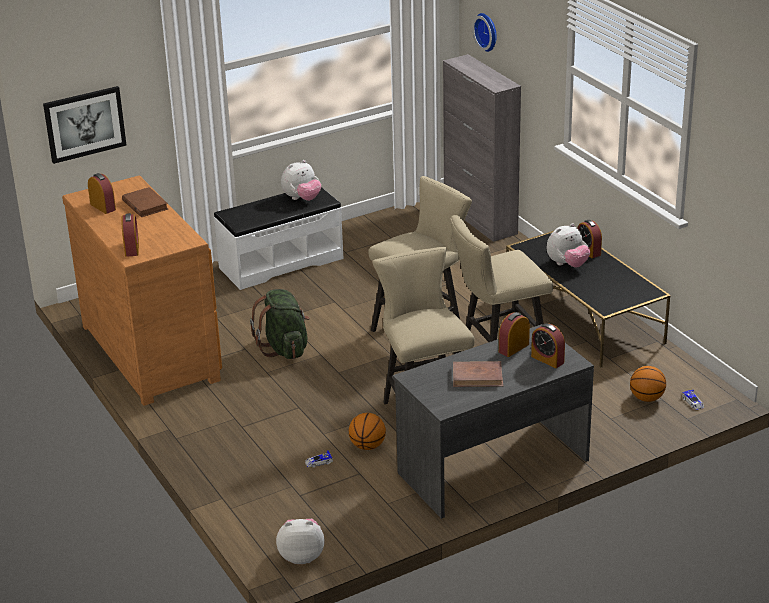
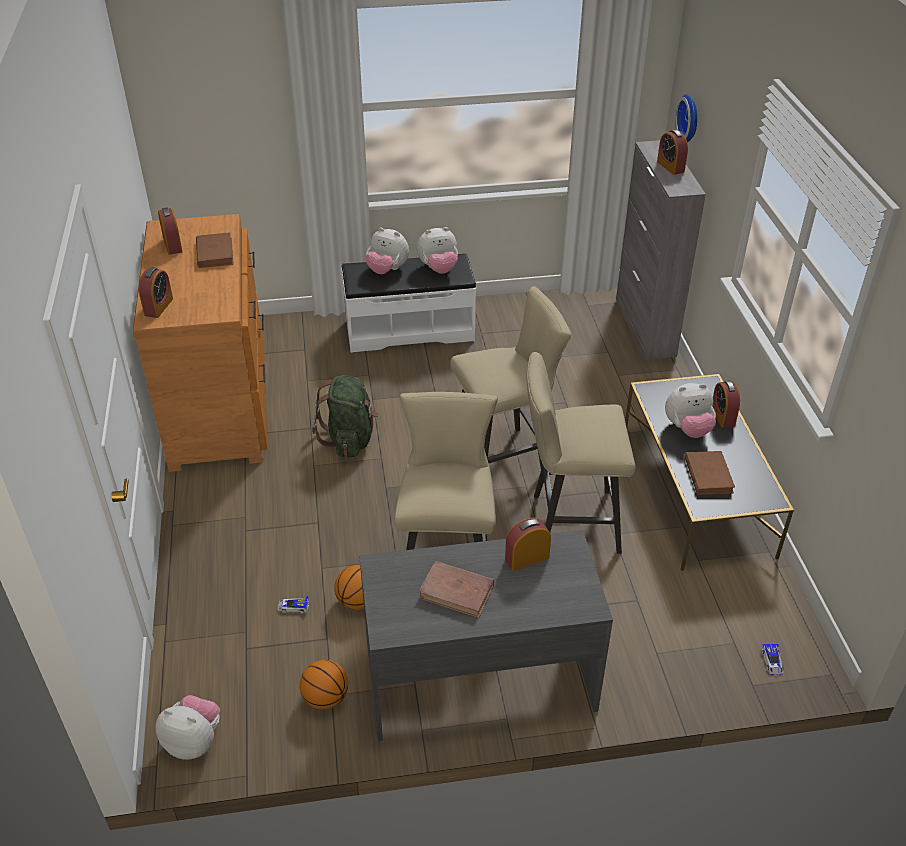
camera: 20 degrees right, 10 degrees up
(84, 124) = (198, 144): picture -> none
(258, 208) = (387, 270): none -> plush toy
(547, 359) = (558, 590): alarm clock -> alarm clock (670, 167)
(599, 289) = (708, 475): none -> brown book
(647, 398) = (716, 636): basketball -> basketball (325, 698)

